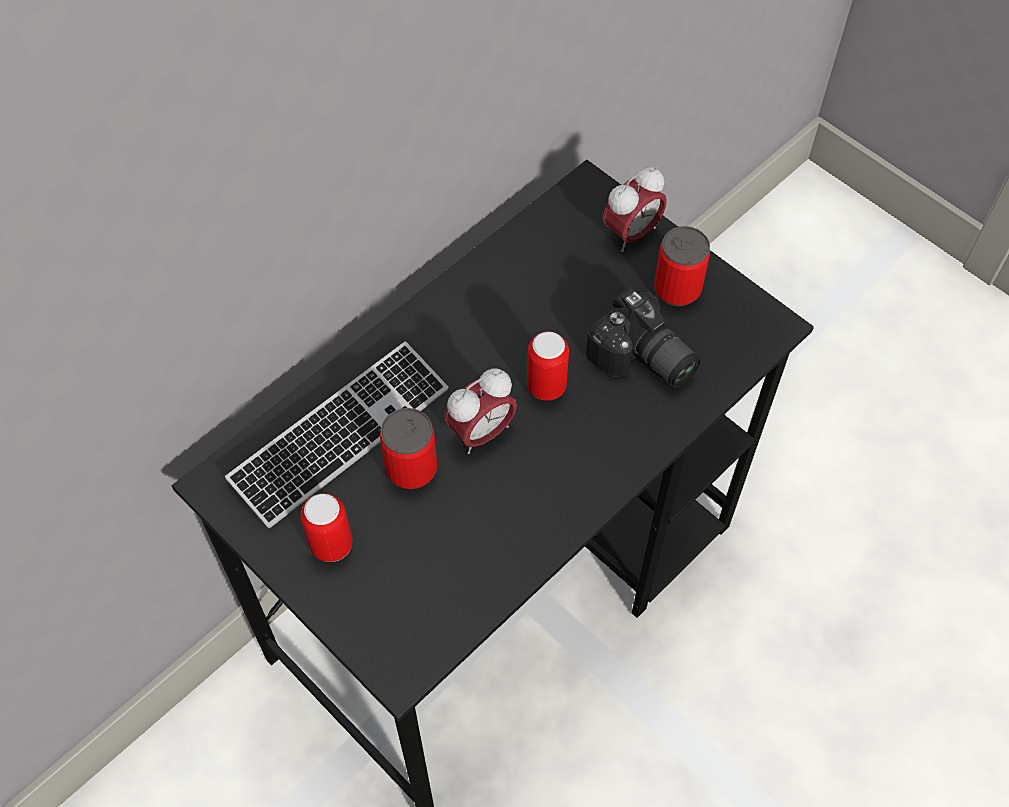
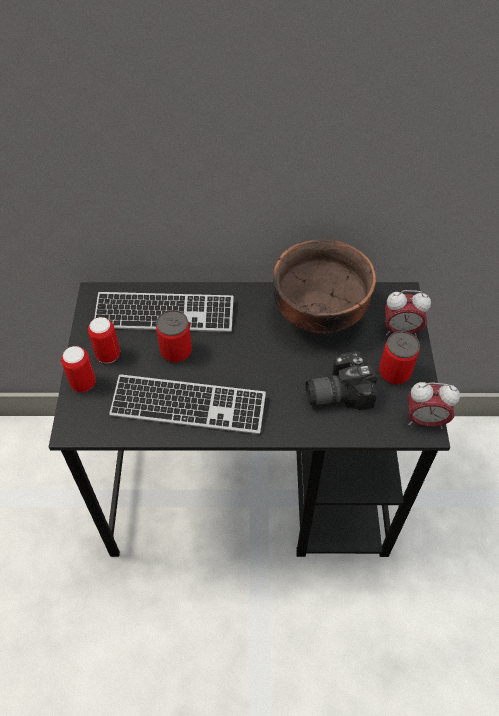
camera: 45 degrees right, 5 degrees down
(481, 433) = (223, 361): alarm clock -> alarm clock (425, 420)
(504, 520) = (188, 406): none -> keyboard
(521, 285) = (318, 313): none -> brown bowl
(546, 387) = (276, 365): can -> can (83, 383)
(642, 360) = (336, 391): camera -> camera turned 75 degrees clockwise

